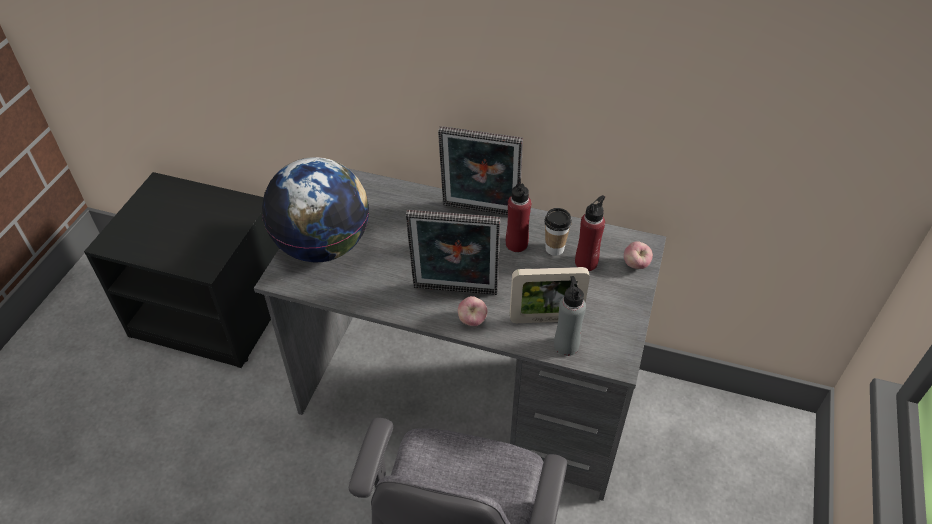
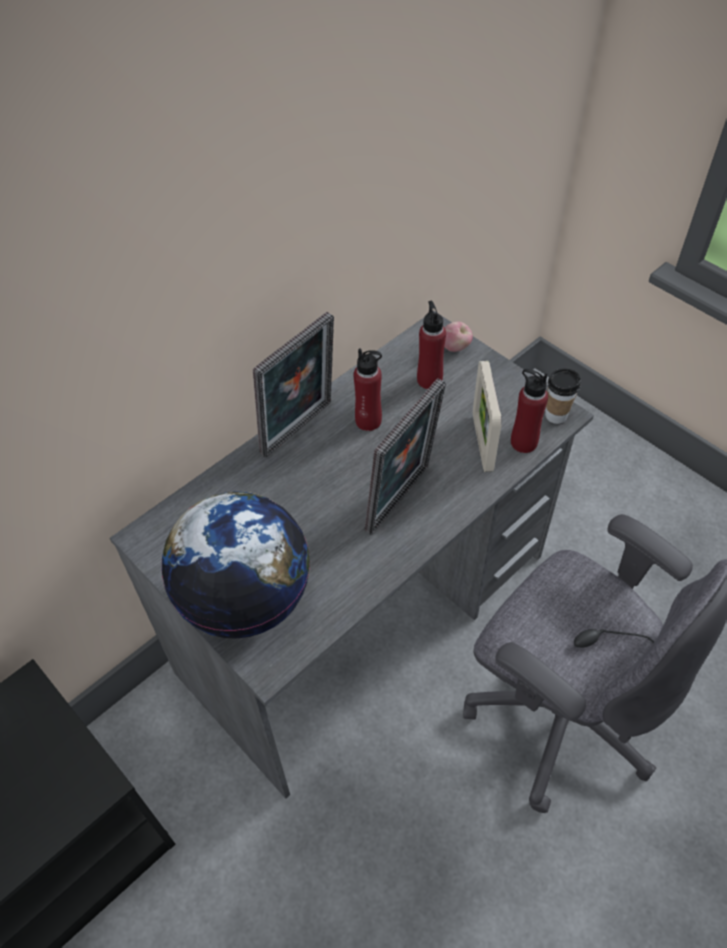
camera: 60 degrees left, 5 degrees up
(472, 321) = (450, 502): apple -> none
(545, 319) = (482, 443): picture frame -> picture frame turned 150 degrees clockwise
(554, 249) = (395, 395): cup -> cup (556, 415)
(566, 345) = (523, 442): grey bottle -> red bottle

